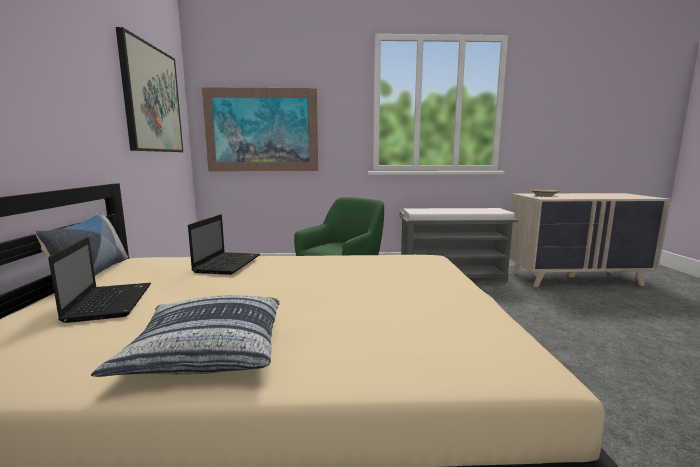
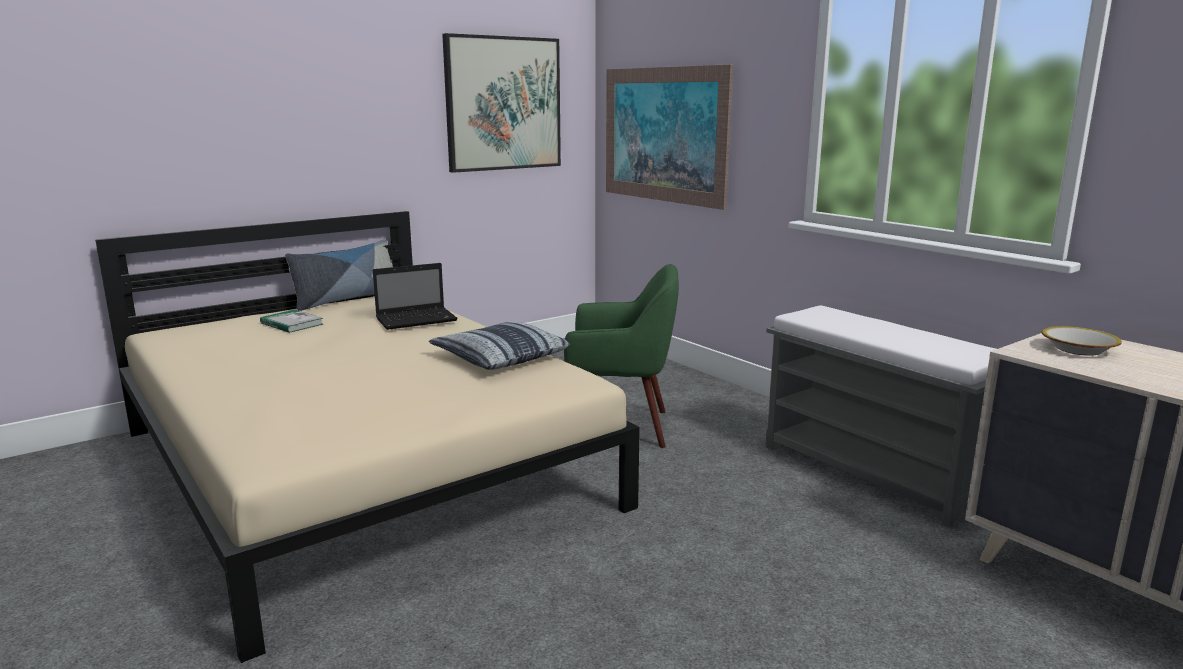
camera: 55 degrees right, 5 degrees up
(110, 302) = (292, 324): laptop -> book
(206, 350) = (233, 370): pillow -> pillow (499, 358)

